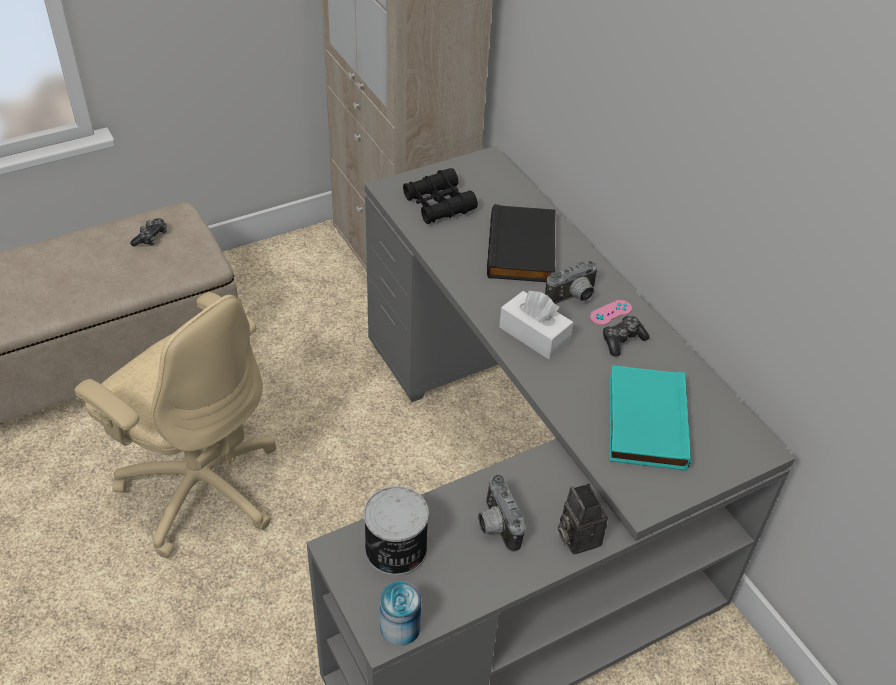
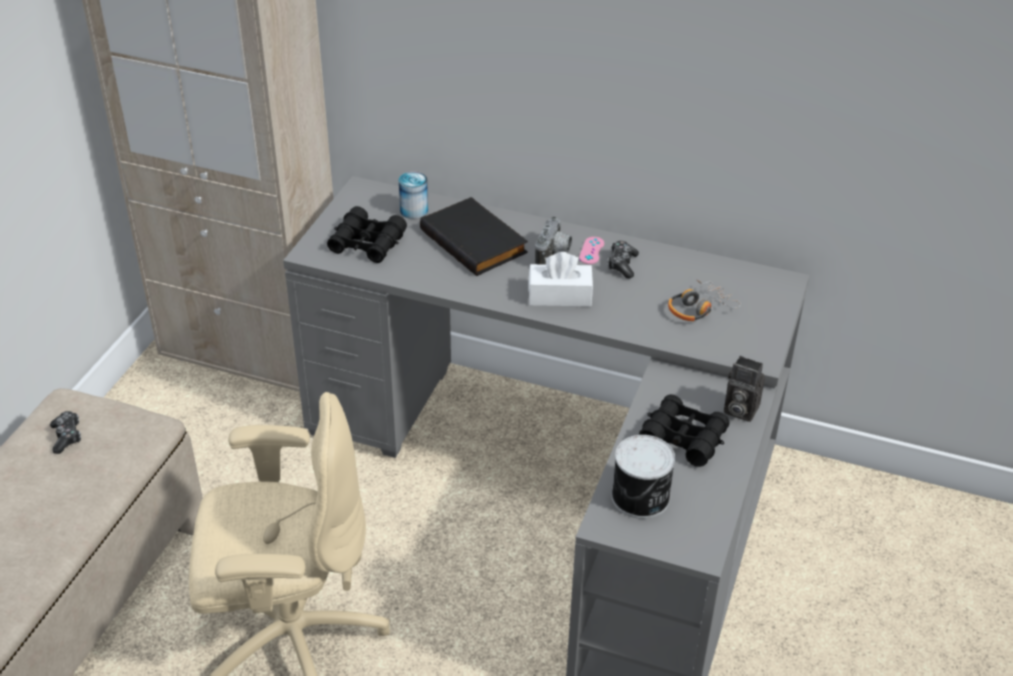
camera: 40 degrees left, 5 degrees down
(400, 627) = (705, 540): can -> can (414, 210)
(495, 526) = (683, 438): camera -> black binoculars
(643, 421) = (699, 308): turquoise book -> headphones

